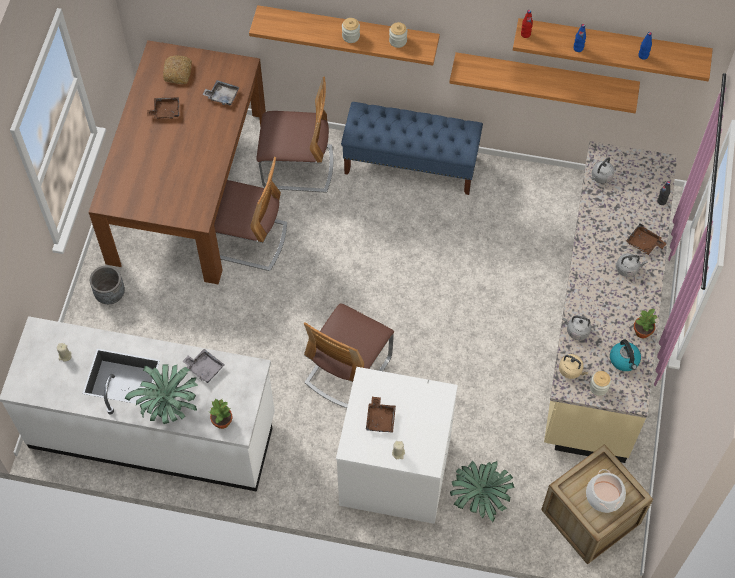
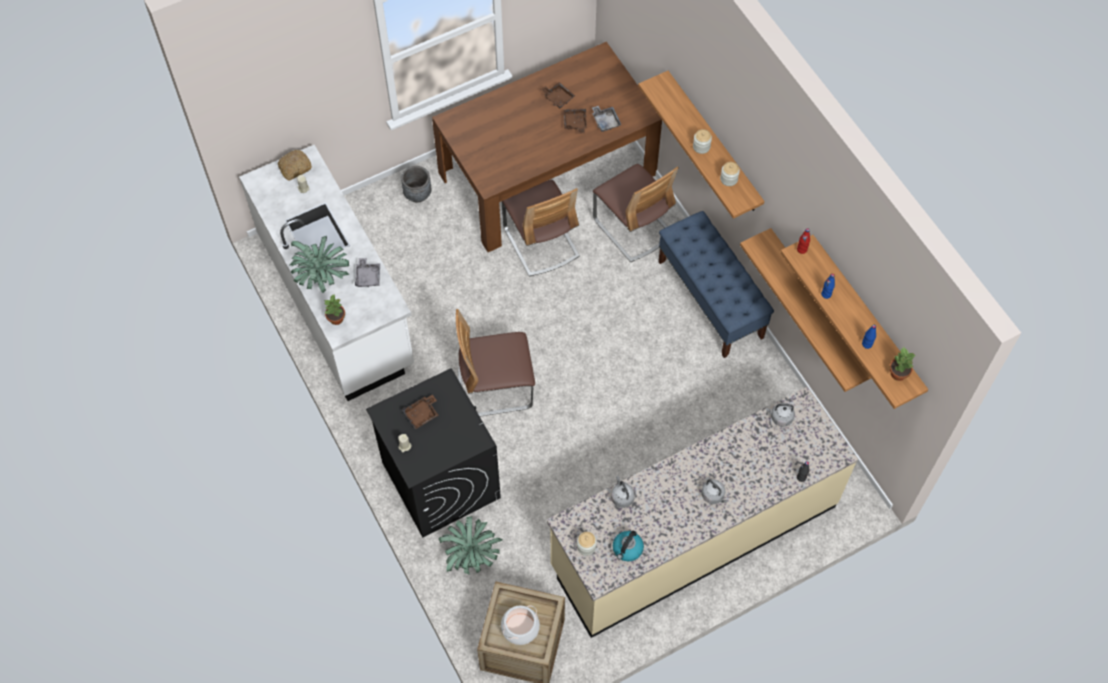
camera: 50 degrees right, 0 degrees up
(178, 73) = (597, 80): bread -> bread (295, 168)
(394, 472) = (440, 479): white washing machine -> black washing machine
(571, 370) = (583, 517): beige kettle -> none
(641, 331) = (665, 544): potted plant -> potted plant (898, 373)
(644, 243) = (748, 491): brown tray -> brown tray (575, 123)

